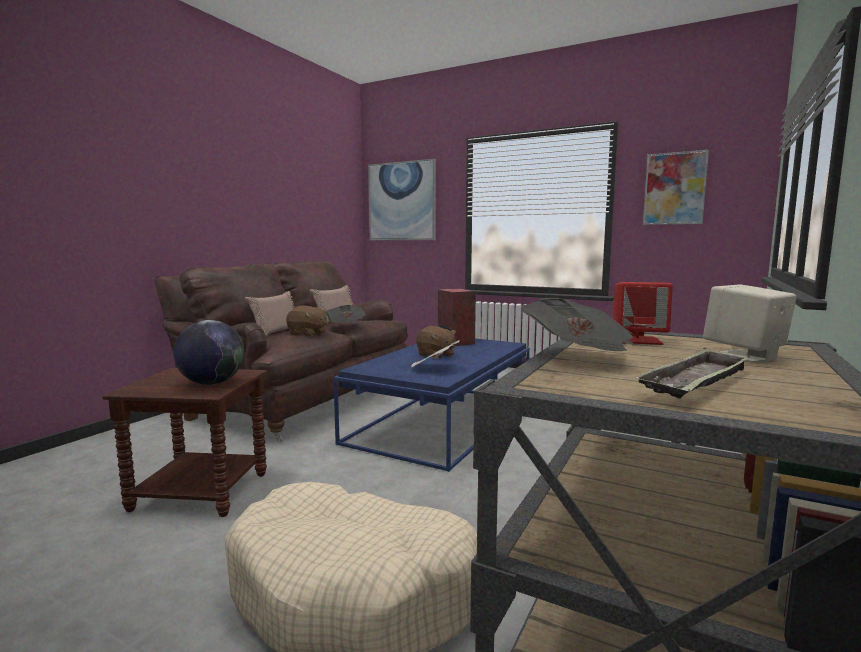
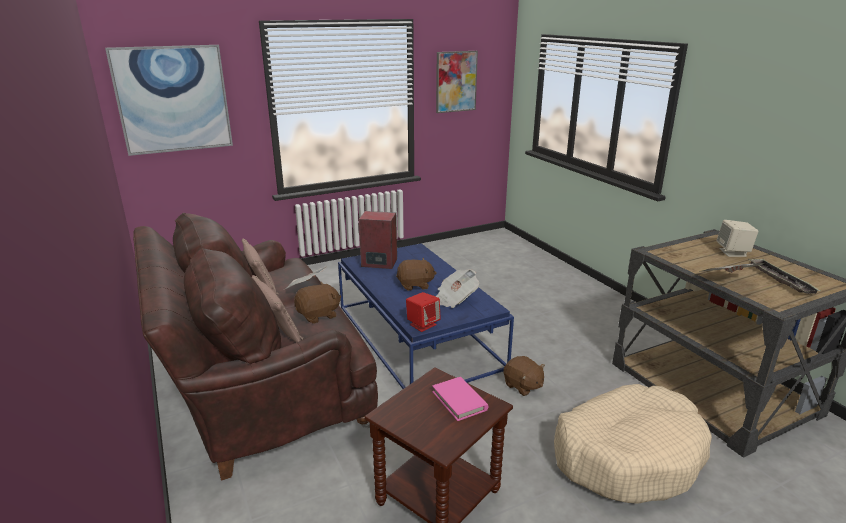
camera: 55 degrees left, 15 degrees up
(211, 383) = (459, 401): globe -> pink book
(426, 486) = (523, 386): none -> brown plush toy
(638, 340) = (686, 254): red speaker -> red speaker (423, 324)

